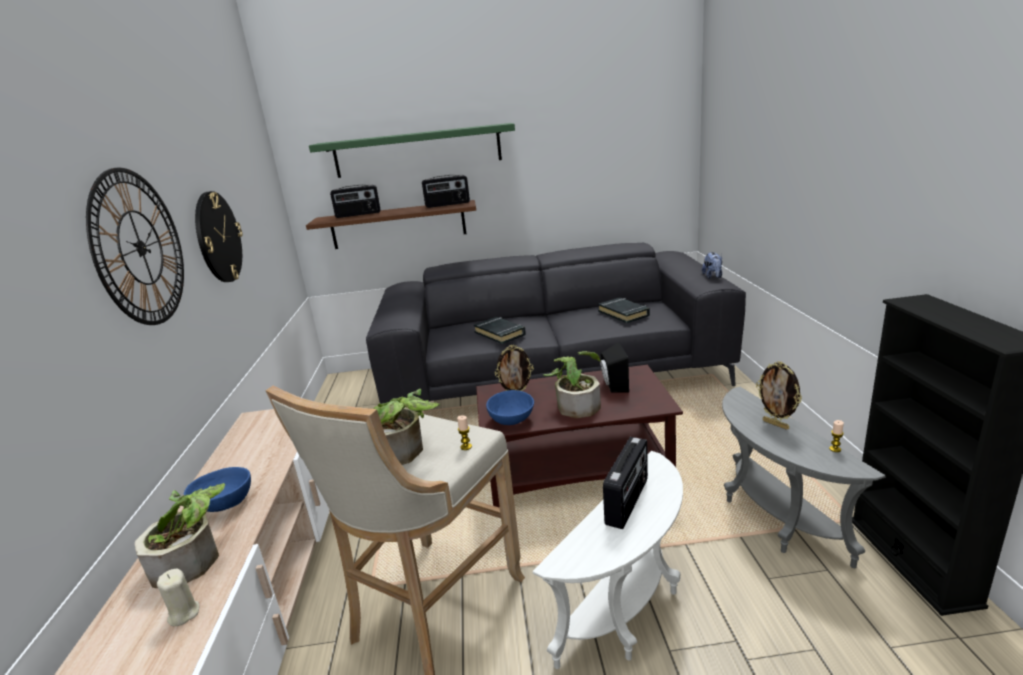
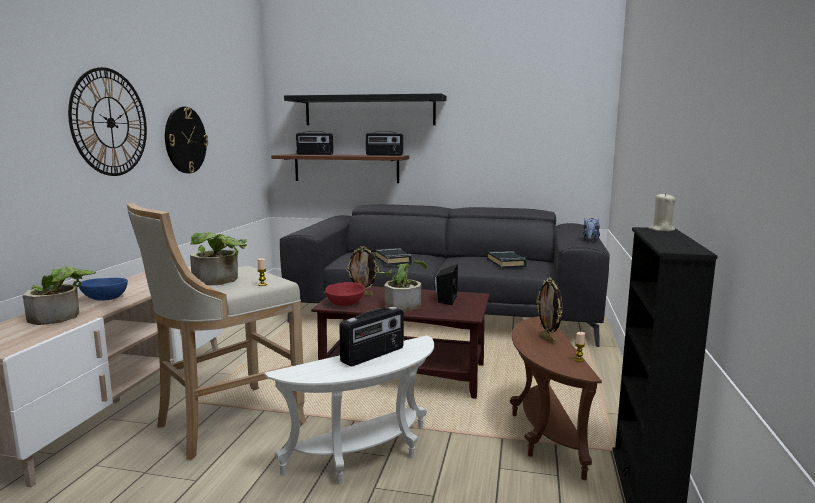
camera: 15 degrees right, 10 degrees down
(183, 614) = (30, 334): beige candle -> beige candle (661, 230)
(417, 151) = (369, 110): green shelf -> black shelf
(511, 419) = (345, 303): blue bowl -> red bowl
(773, 518) = (542, 434): grey side table -> brown side table

